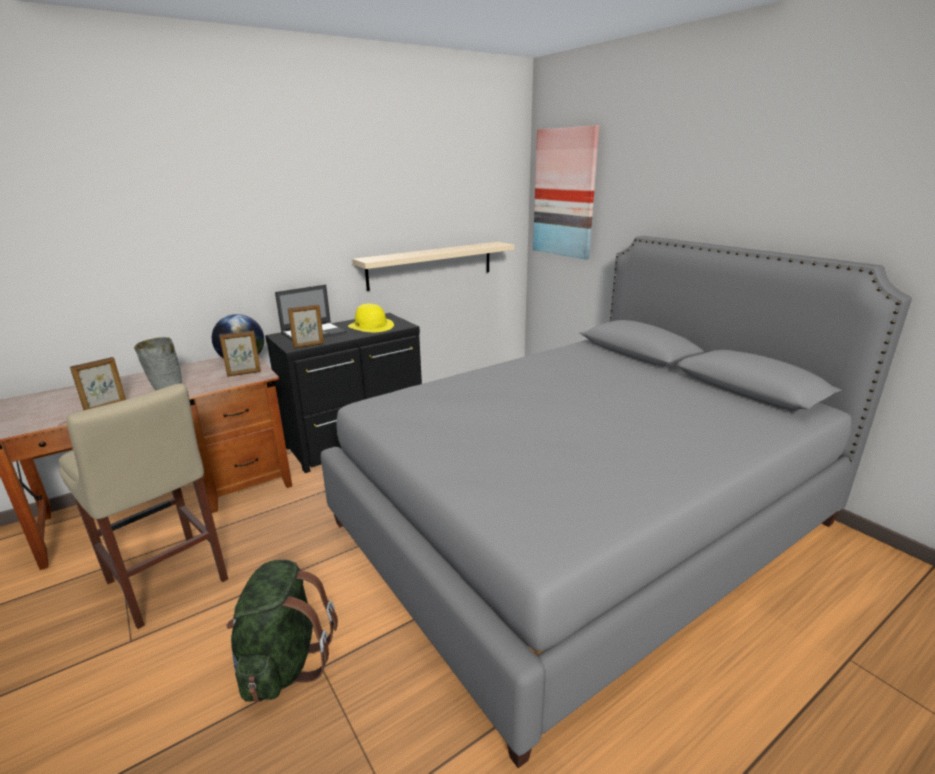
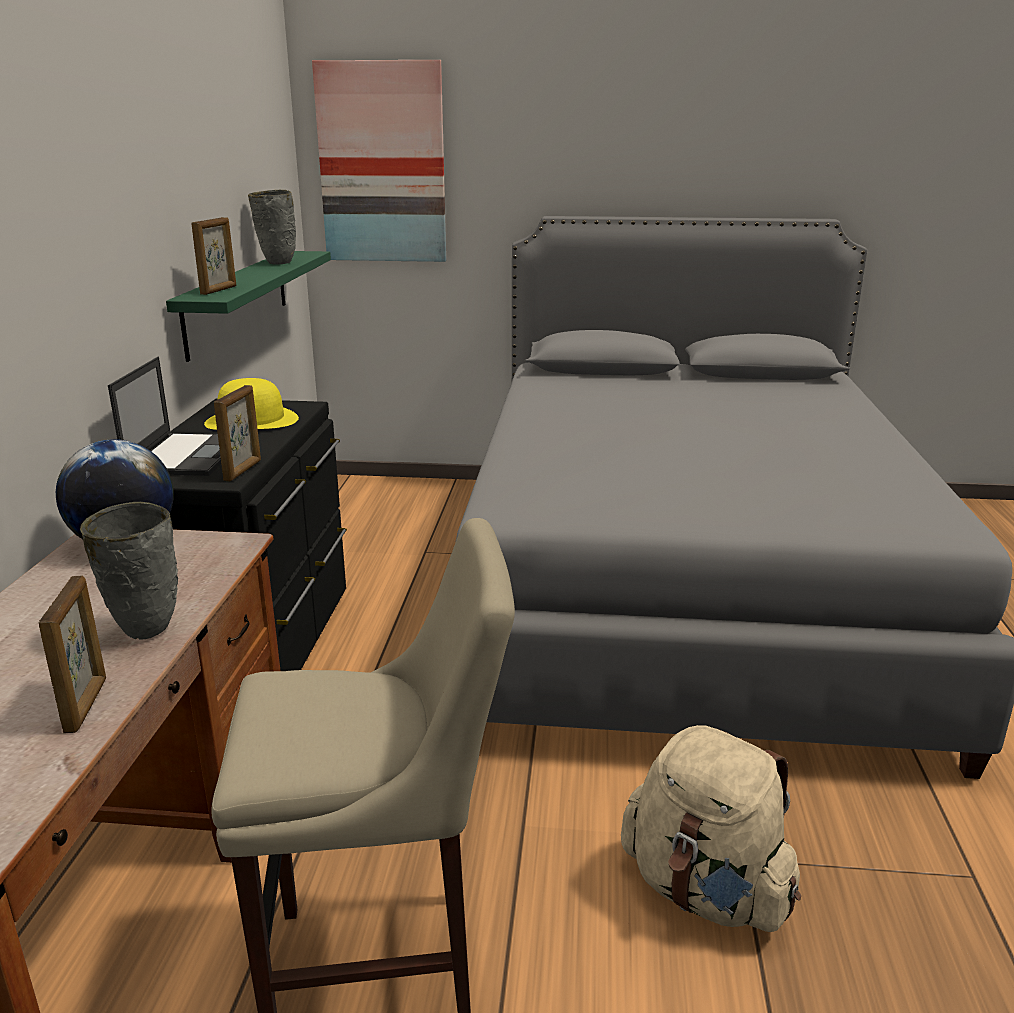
camera: 50 degrees left, 0 degrees up
(244, 373) = (195, 553): picture frame -> picture frame (219, 290)
(284, 663) = (706, 890): green backpack -> beige backpack
(431, 265) = (238, 301): beige shelf -> green shelf
(462, 247) = (276, 263): none -> grey vase

